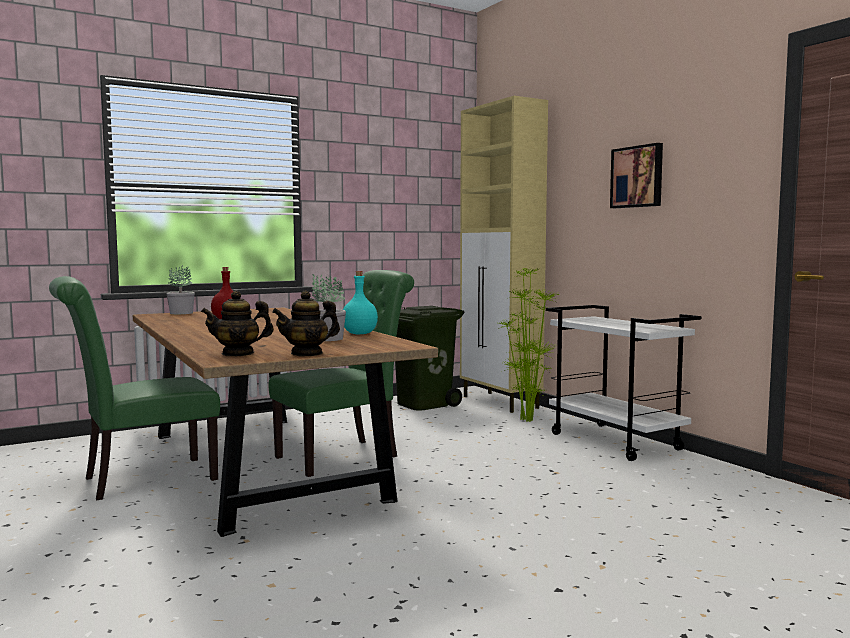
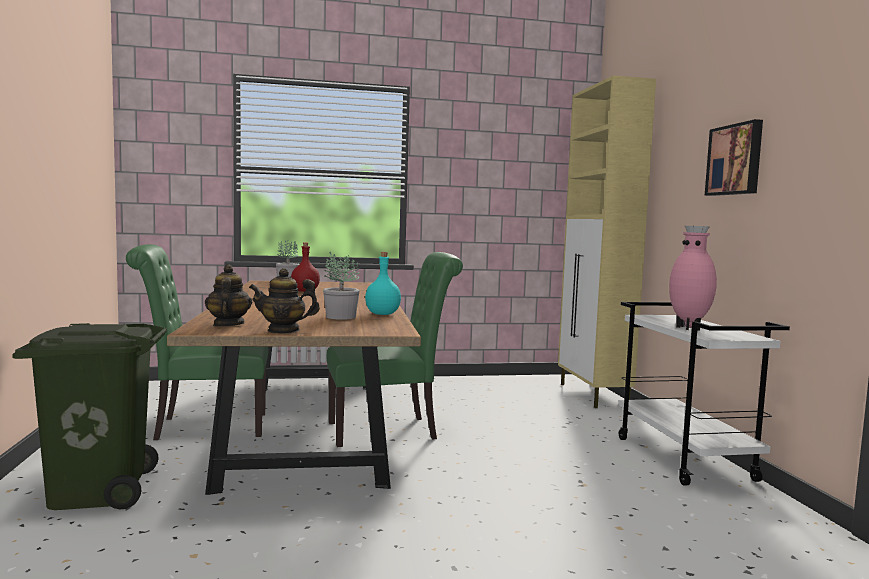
camera: 20 degrees right, 0 degrees up
(238, 354) = (228, 324): teapot -> teapot turned 75 degrees clockwise
(423, 404) = (514, 387): green trash can -> green trash can (98, 491)
(526, 421) = (603, 419): potted plant -> none
(618, 325) = (690, 328): none -> pink vase

